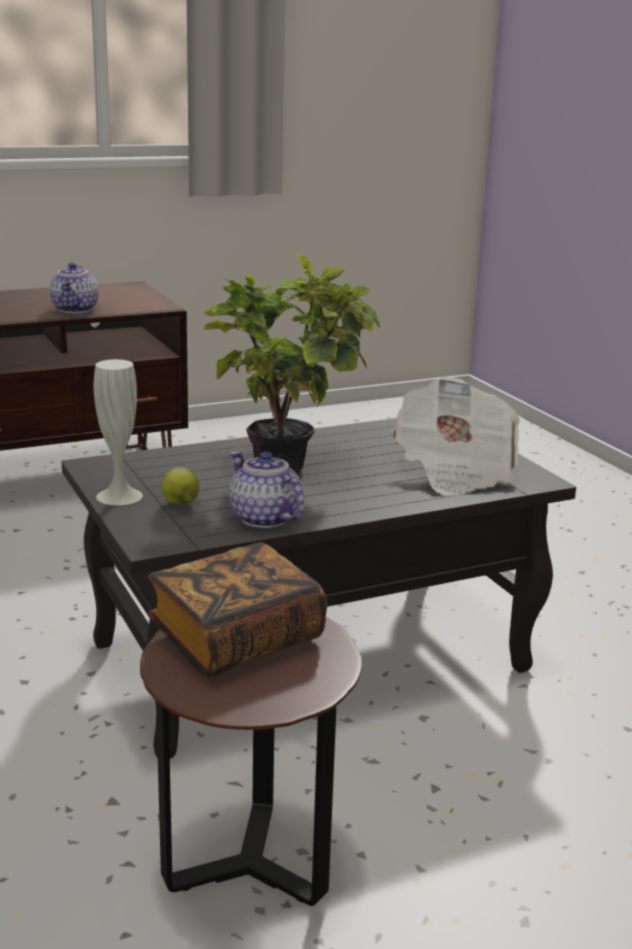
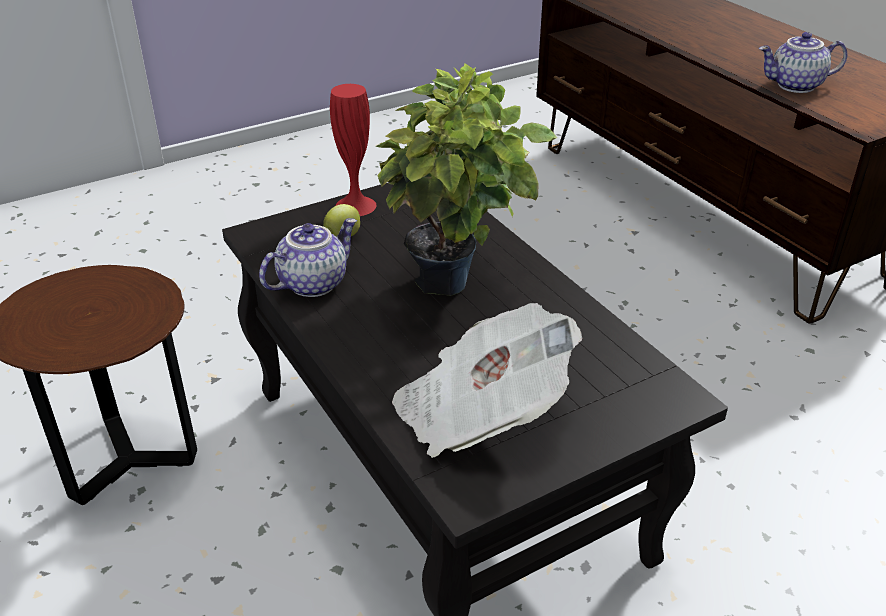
camera: 85 degrees right, 15 degrees up
(119, 496) = (355, 206): white vase -> red vase
(236, 639) = (115, 303): book -> none

